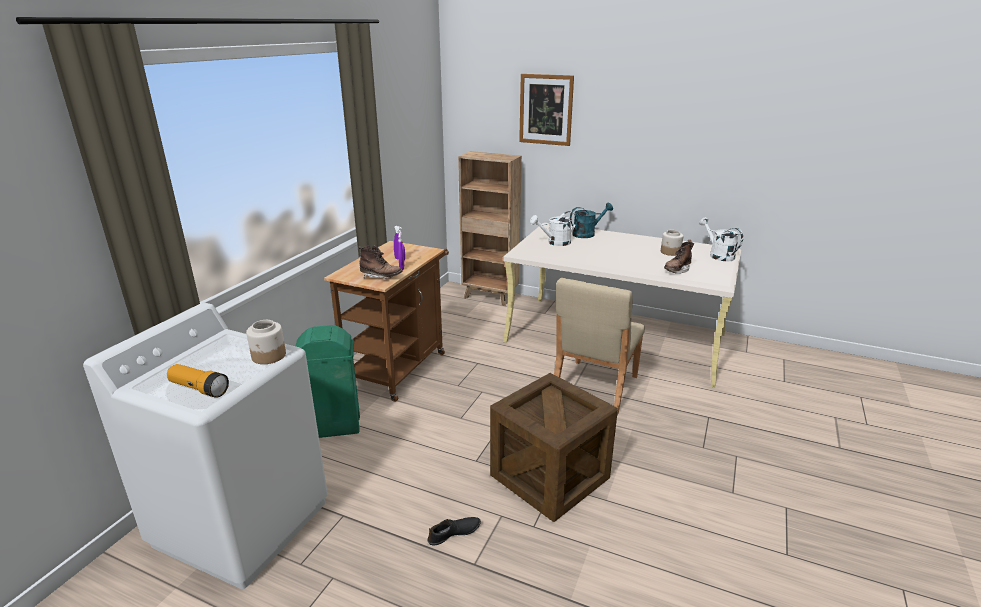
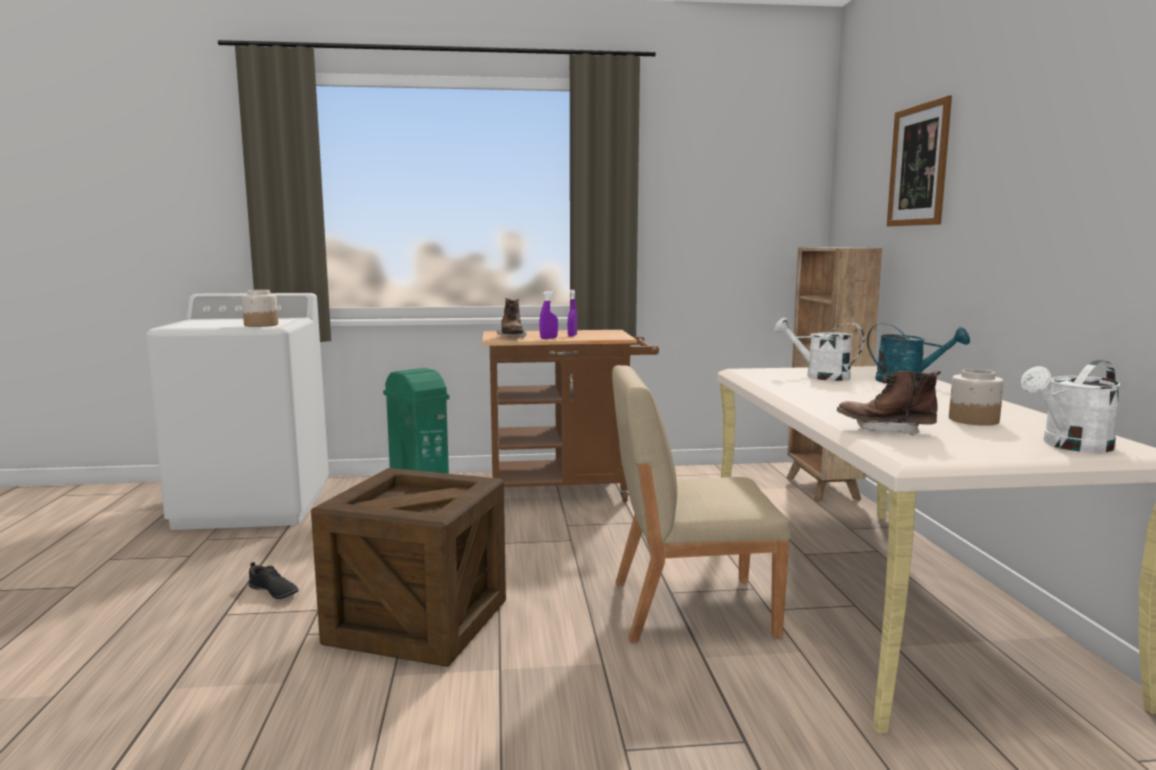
camera: 60 degrees right, 15 degrees down
(199, 389) = (194, 324): flashlight -> none
(718, 255) = (1070, 446): white watering can -> white watering can turned 150 degrees counterclockwise

